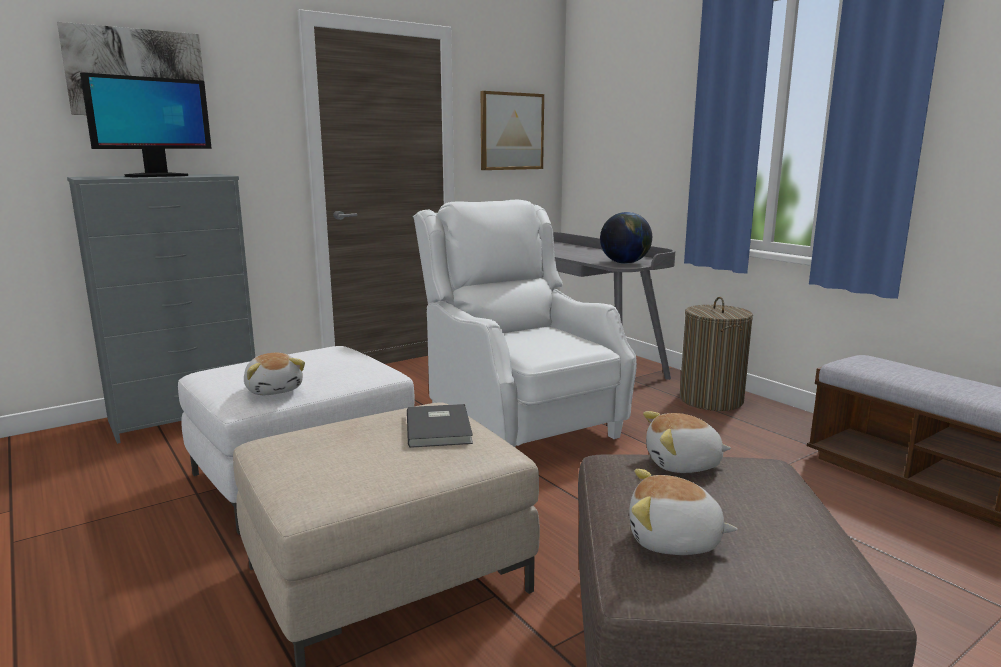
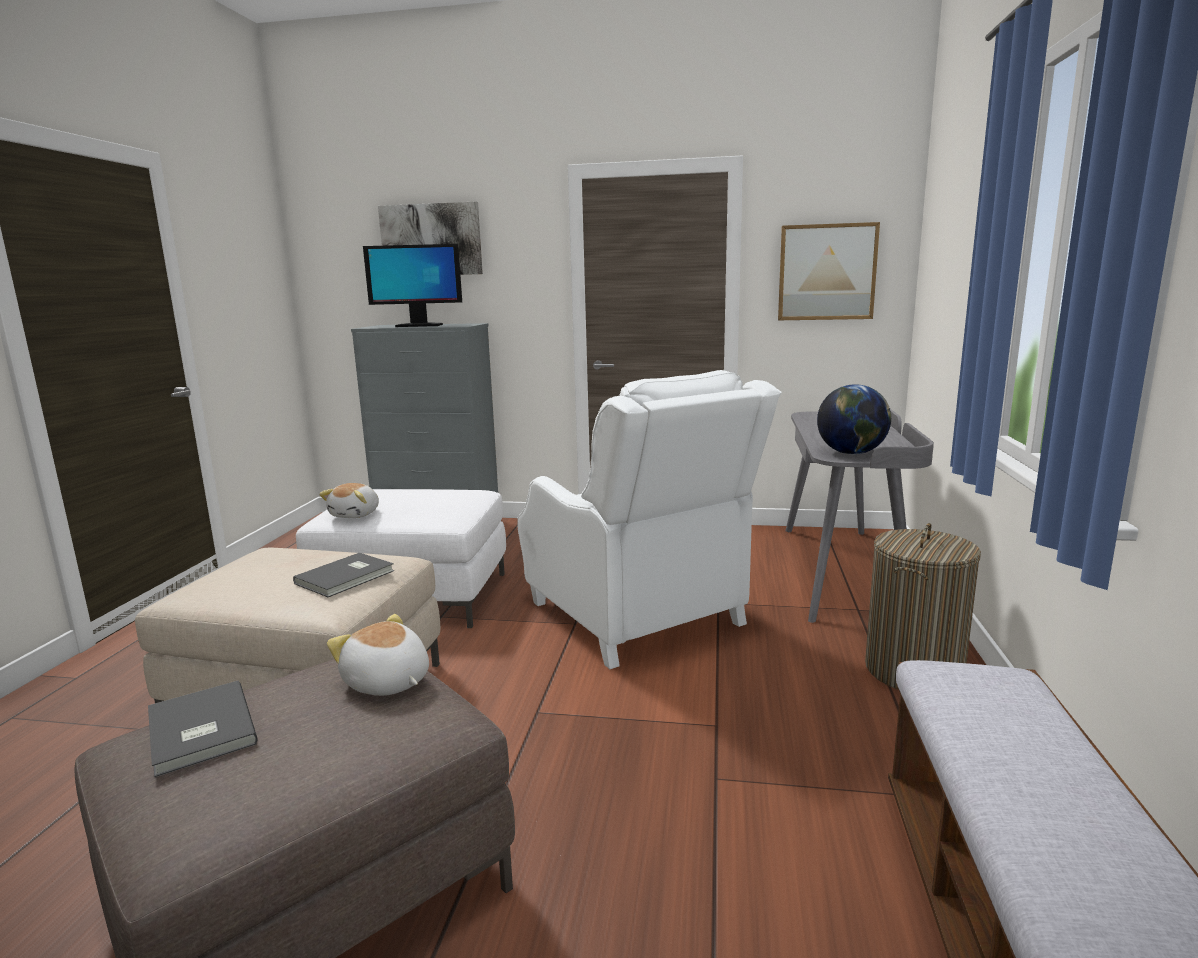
camera: 45 degrees right, 0 degrees up
(519, 424) = (638, 616): white armchair -> white armchair turned 135 degrees clockwise
(674, 541) = (198, 731): plush toy -> grey book

